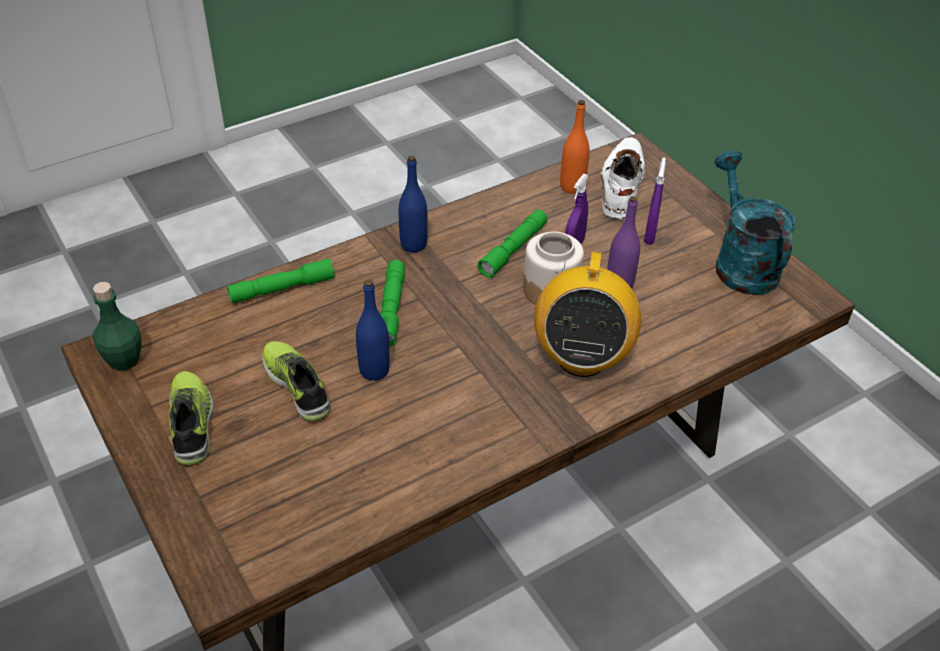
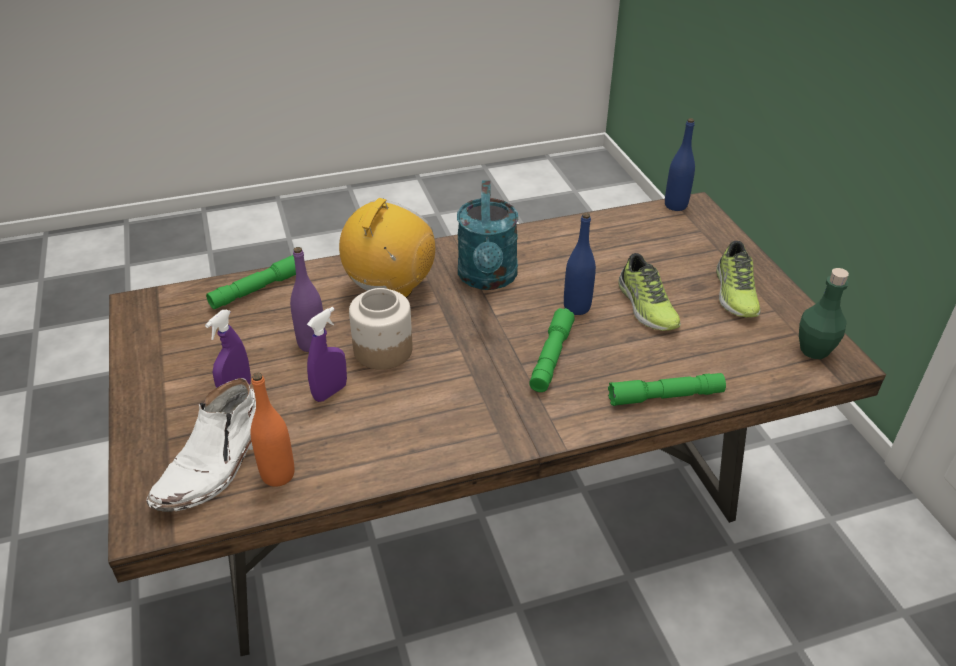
camera: 165 degrees left, 5 degrees down
(413, 244) = (510, 425): blue bottle -> blue bottle (675, 205)
(513, 249) = (398, 400): green flashlight -> green flashlight (257, 289)
(741, 262) = (171, 346): turquoise watering can -> turquoise watering can (488, 279)

